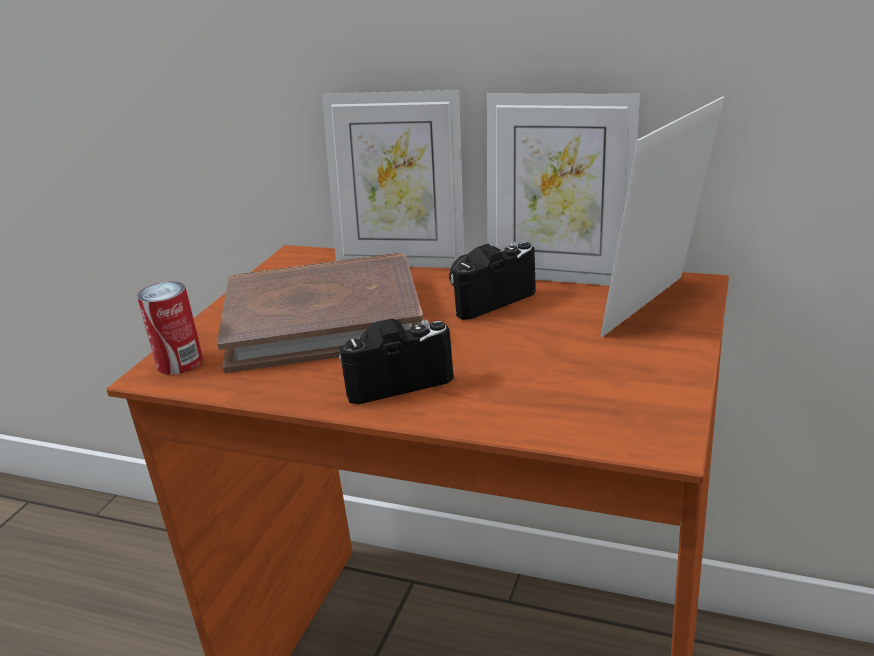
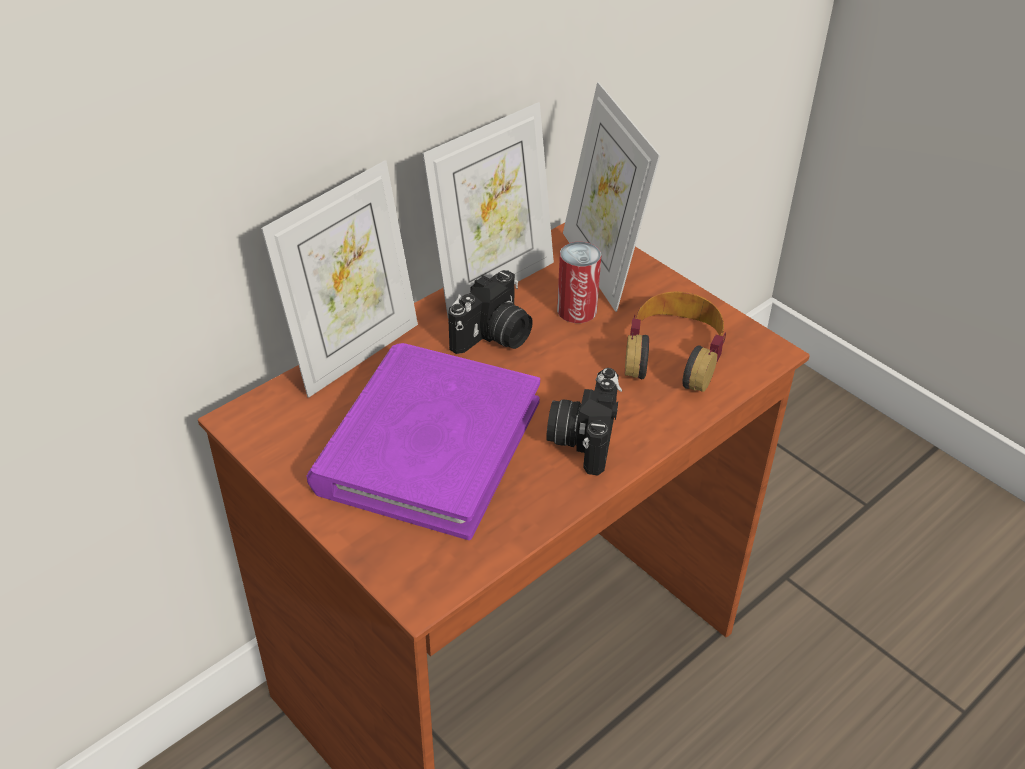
camera: 65 degrees left, 15 degrees up
(180, 362) = (416, 567): can -> can (577, 310)
(323, 320) = (428, 445): brown book -> purple book
(487, 299) = (494, 337): camera -> camera turned 135 degrees counterclockwise
(578, 386) = (673, 353): none -> headphones

